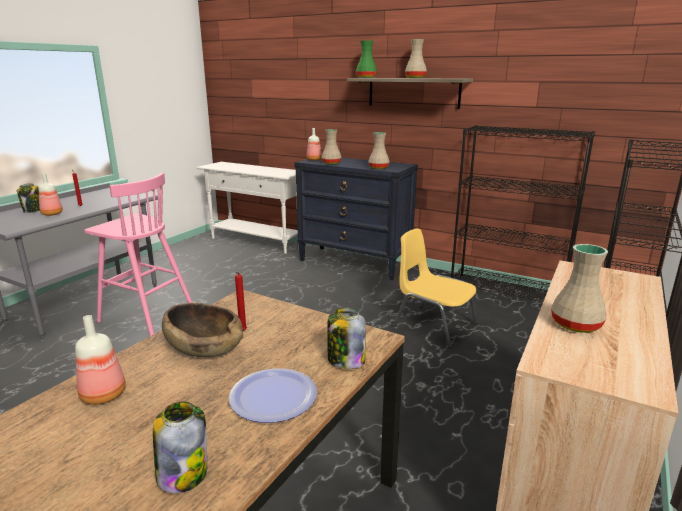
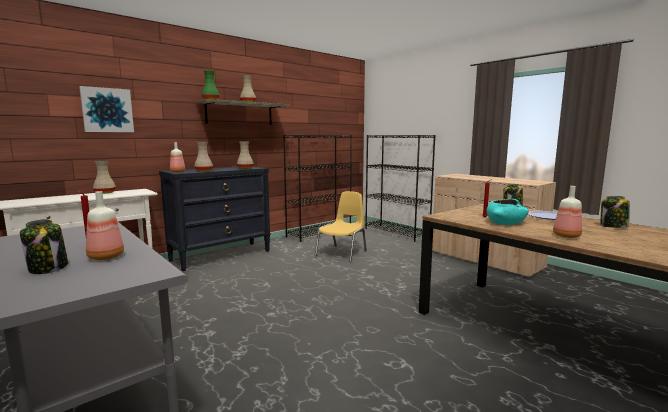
camera: 70 degrees left, 10 degrees down
(146, 316) = (209, 353): pink stool -> none
(205, 347) = (505, 222): brown bowl -> turquoise bowl
(285, 91) = (107, 110): none -> picture
(433, 325) = (342, 253): yellow chair -> yellow chair turned 150 degrees clockwise
(576, 325) = (501, 180): beige vase -> beige vase (105, 192)

